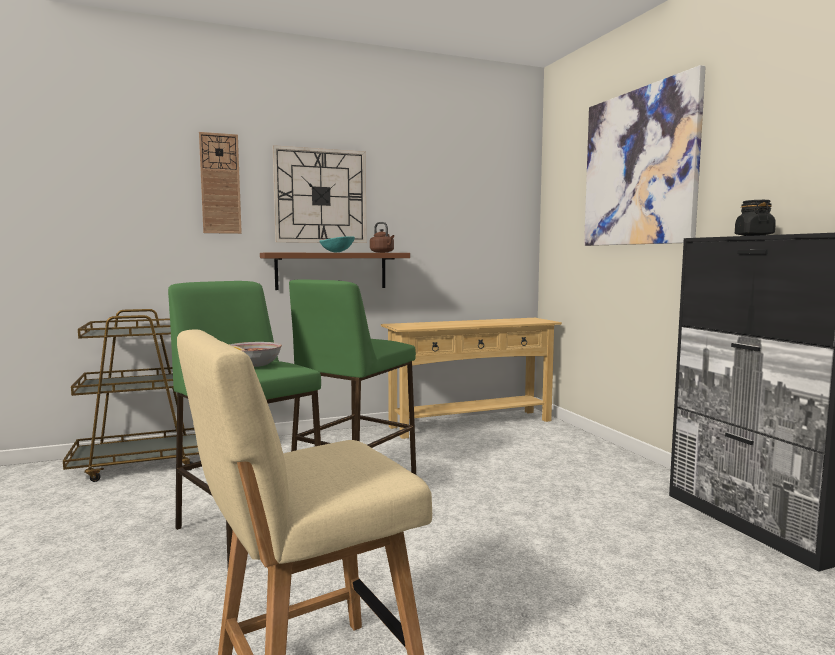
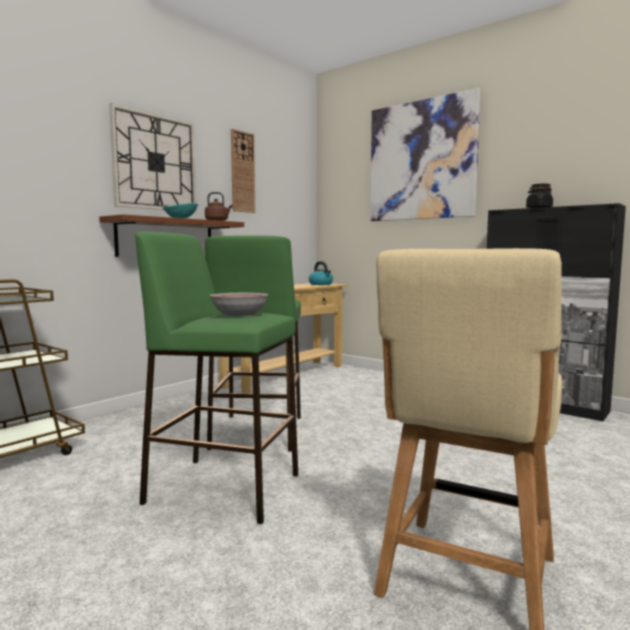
camera: 30 degrees left, 0 degrees up
(220, 184) = (56, 137): wall clock -> wall clock (242, 172)
(527, 321) = (321, 284): none -> kettle

